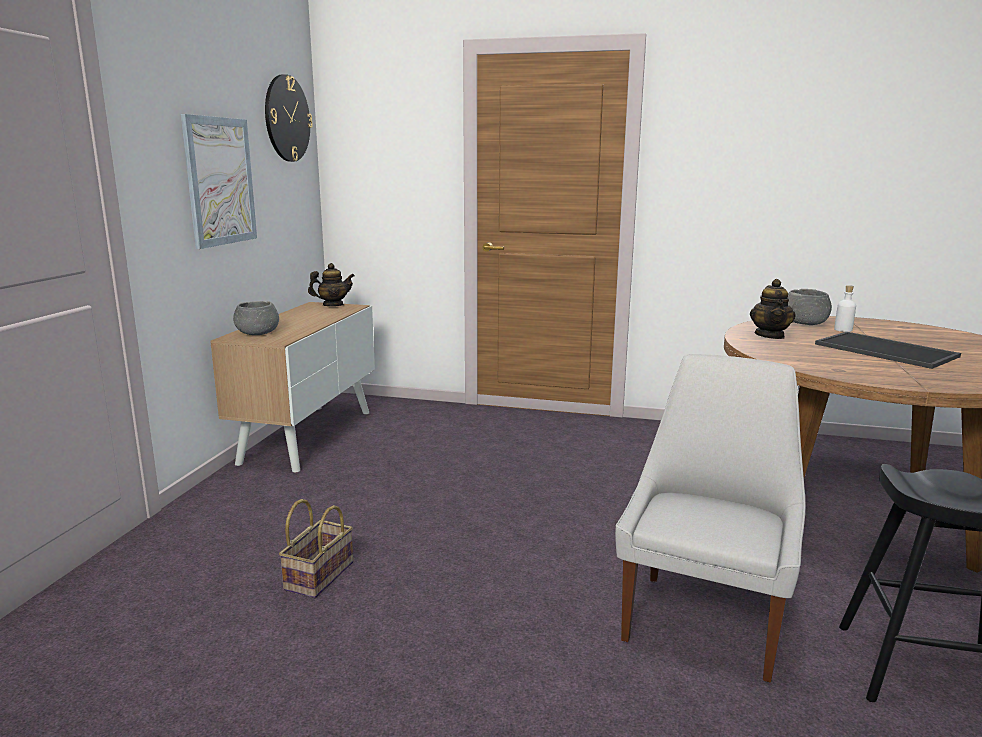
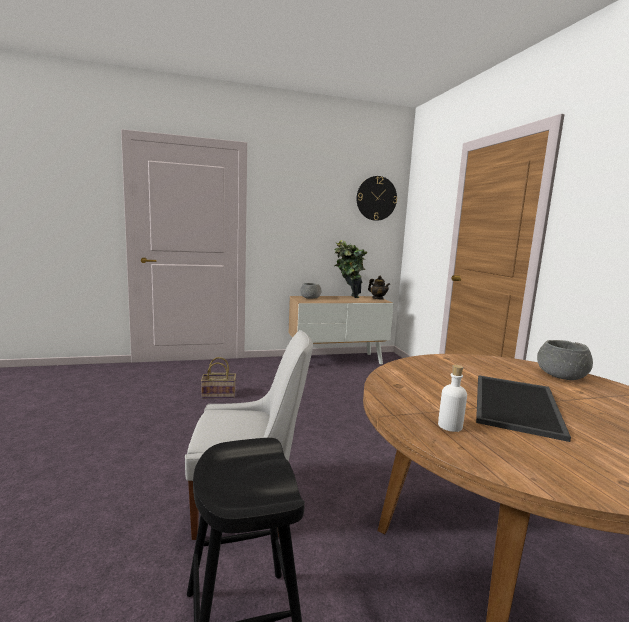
camera: 60 degrees right, 5 degrees down
(220, 181) = (313, 226): picture -> none
(300, 316) = (348, 298): none -> potted plant
(770, 335) = (475, 365): teapot -> none
(843, 330) = (570, 390): white bottle -> white bottle (450, 426)

